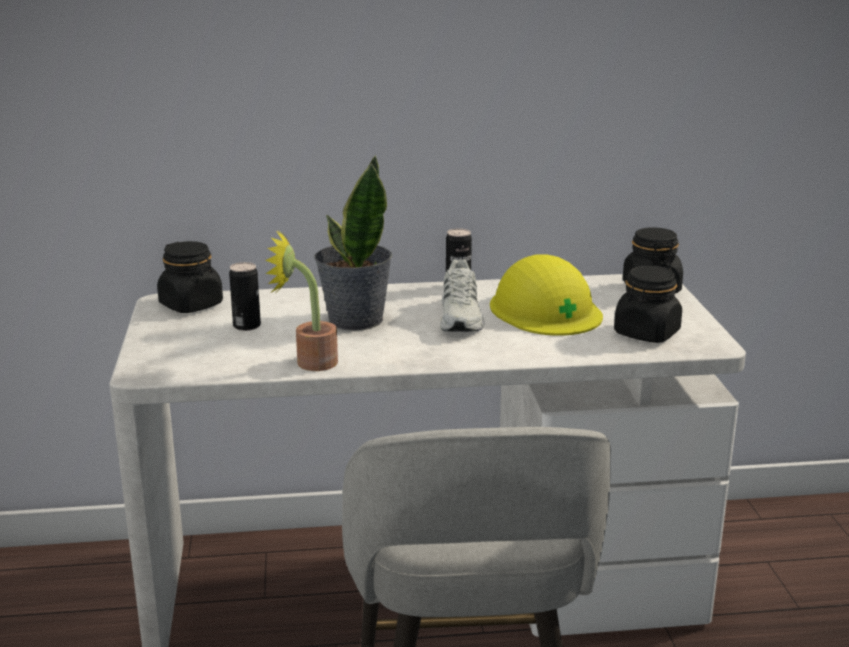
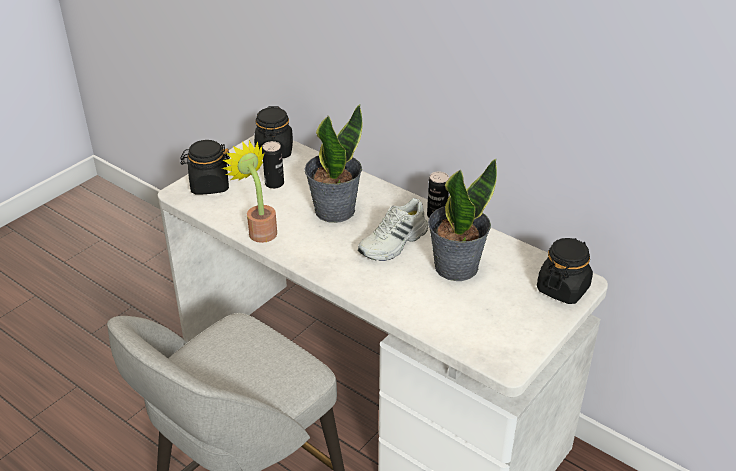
camera: 45 degrees right, 15 degrees up
(545, 310) = (455, 266): yellow hard hat -> potted plant
(646, 333) = (482, 327): black jar -> black jar (209, 185)

